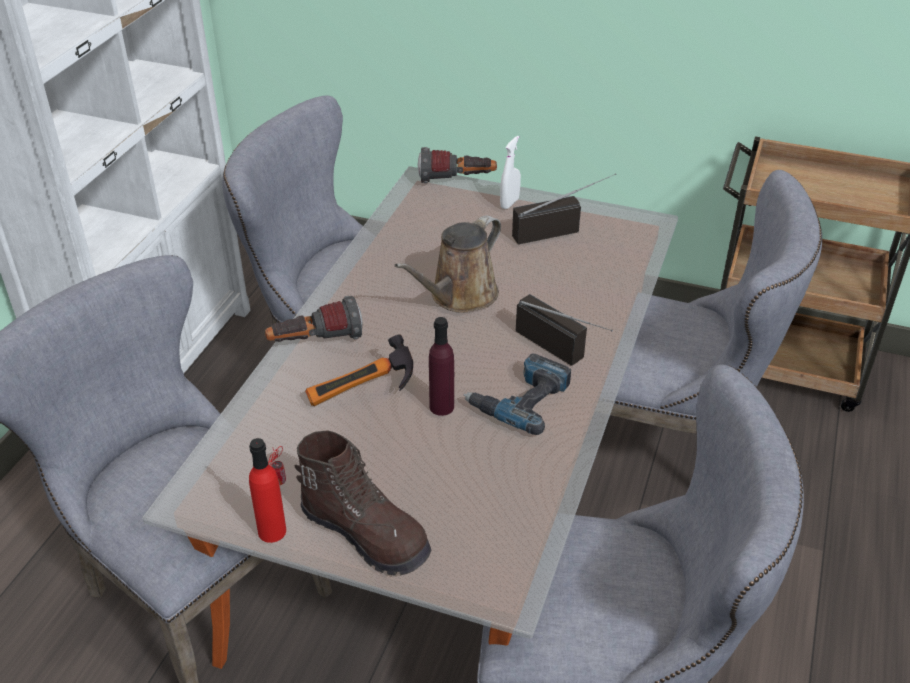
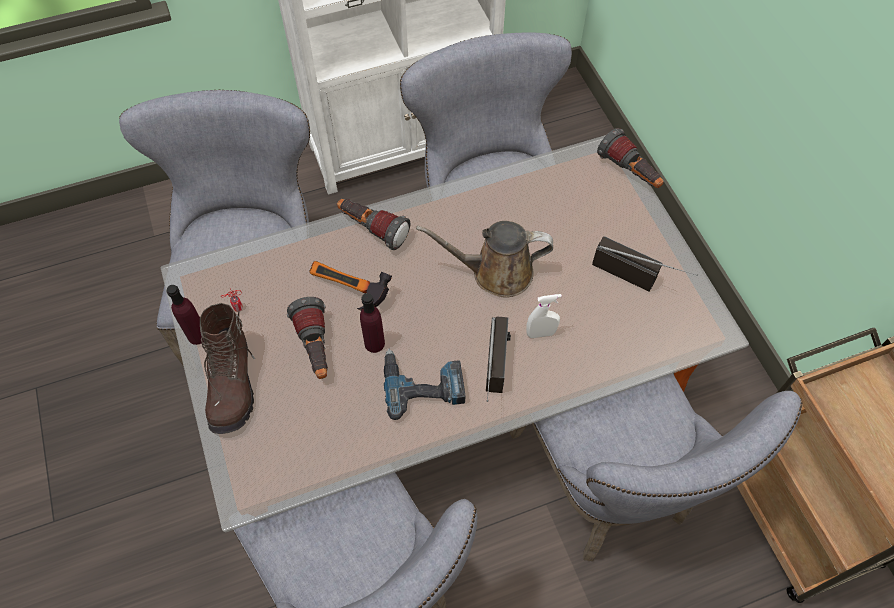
camera: 50 degrees right, 20 degrees up
(272, 531) = (197, 335): red bottle -> purple bottle
(398, 449) = (315, 348): none -> flashlight
(509, 203) = (637, 224): white spray bottle -> white spray bottle (540, 333)

